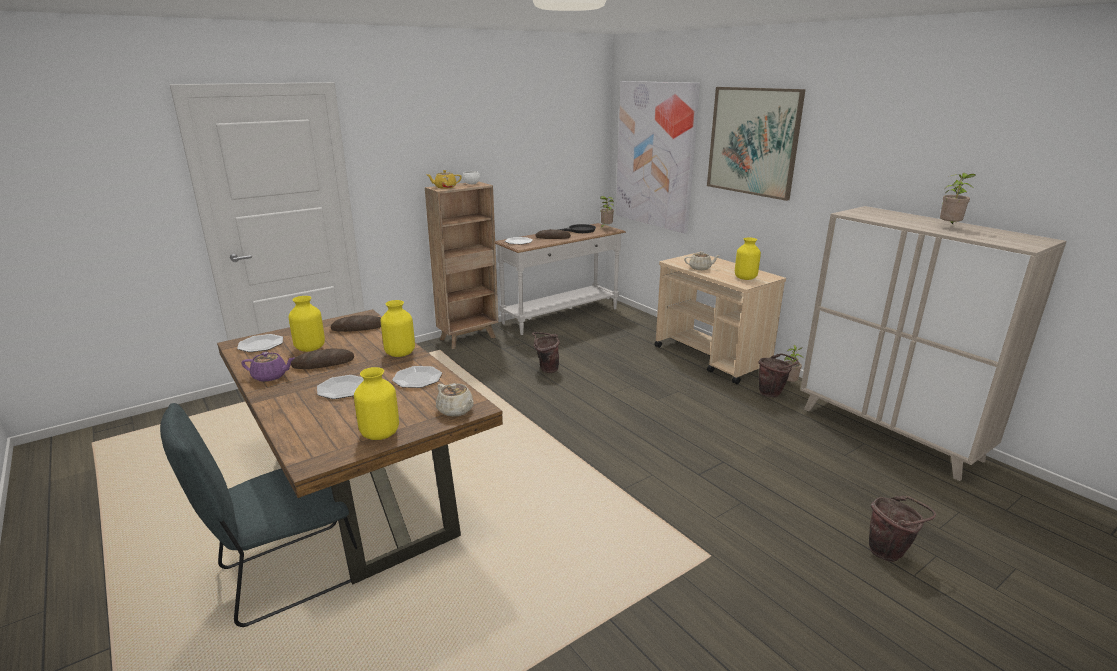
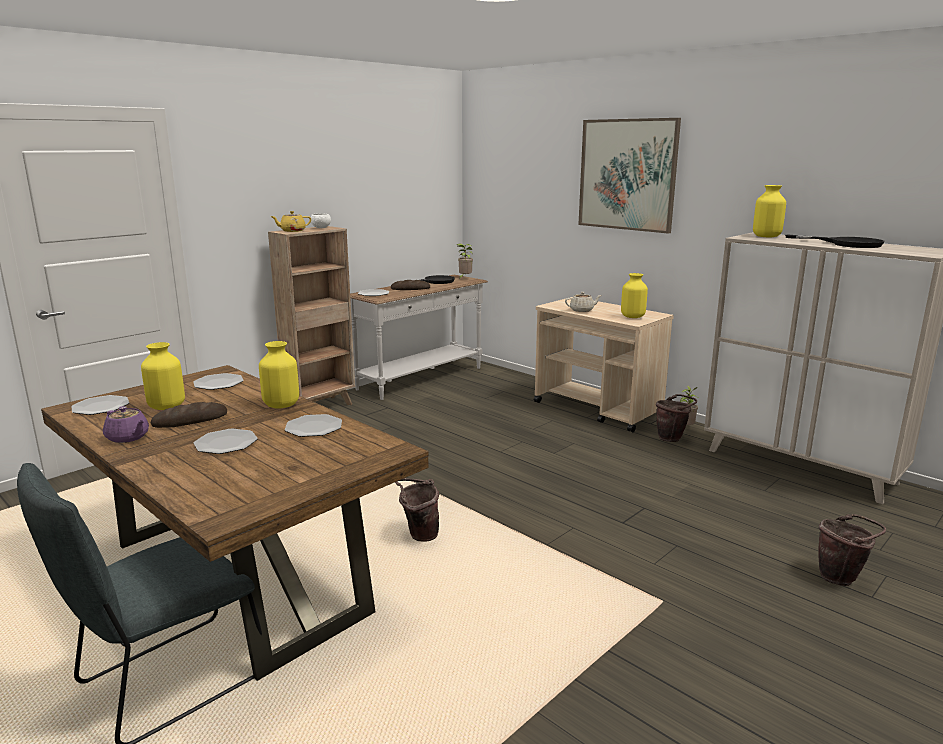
camera: 10 degrees left, 5 degrees down
(270, 376) = (128, 438): purple teapot -> purple teapot turned 45 degrees clockwise
(358, 327) = (218, 383): bread -> plate
(379, 433) = (292, 484): yellow vase -> yellow vase (766, 236)
(456, 410) = (374, 455): beige teapot -> none
(546, 369) = (421, 432): brown bucket -> brown bucket (418, 535)
(655, 155) = (517, 197): picture -> none
(949, 227) = (846, 244): potted plant -> black frying pan

